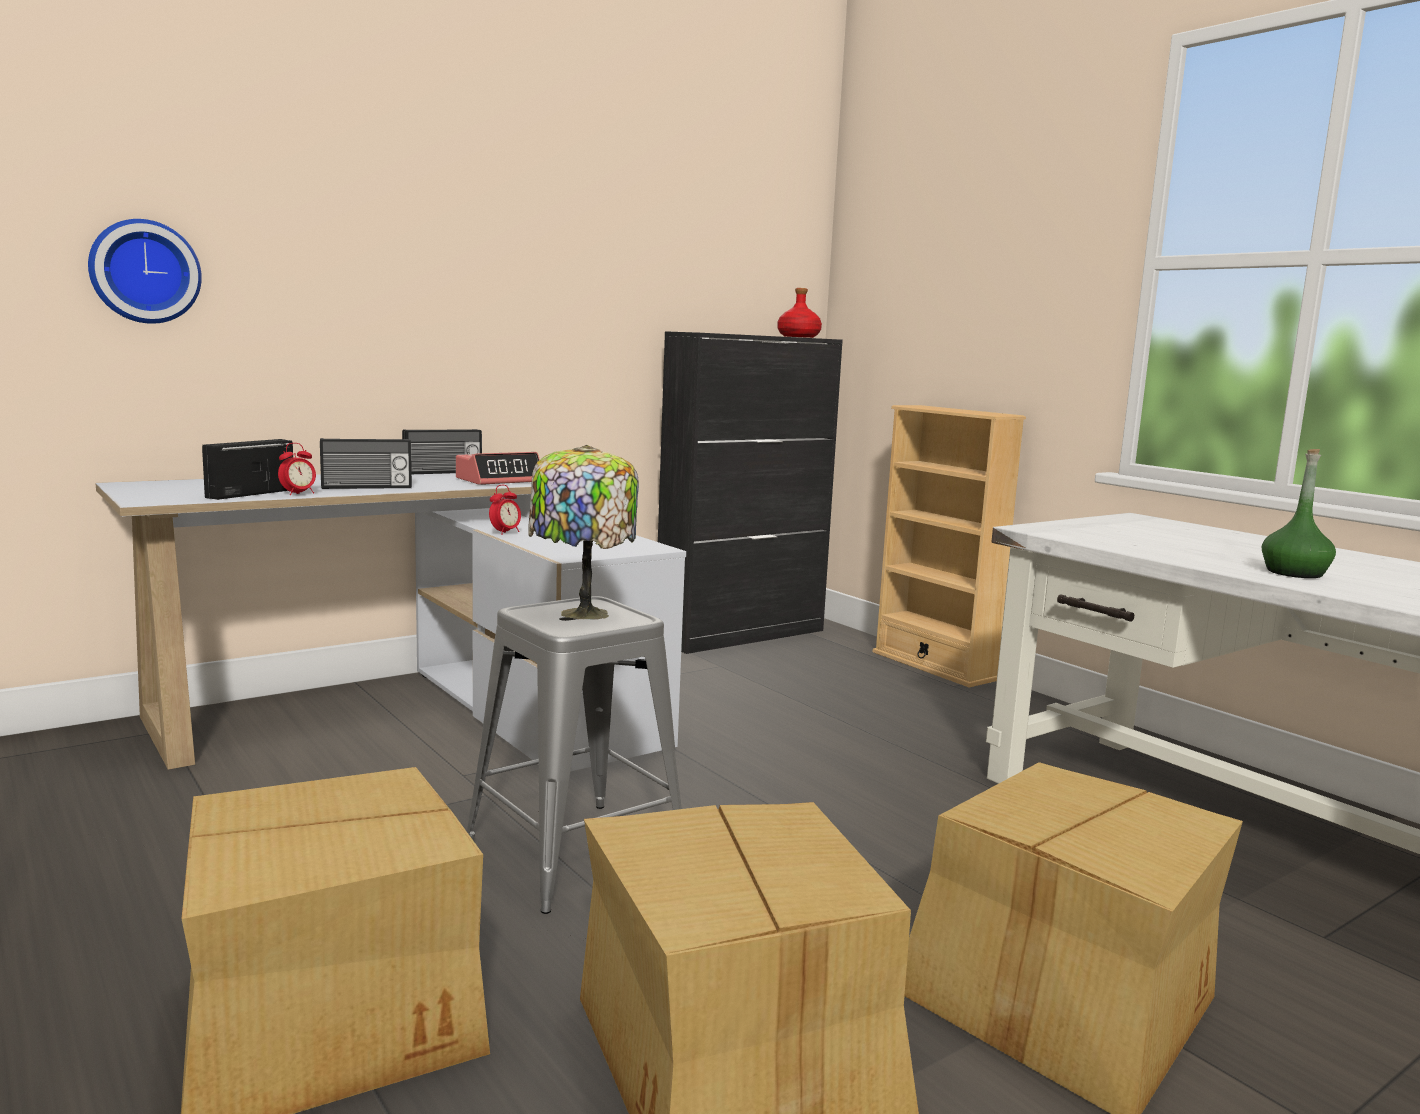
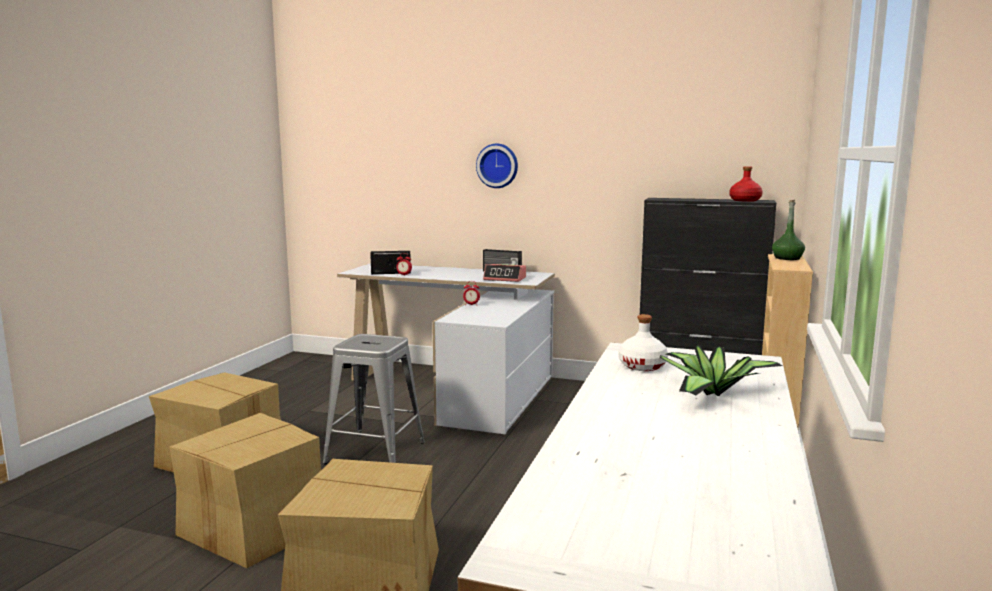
camera: 55 degrees right, 0 degrees up
(144, 272) = (390, 178): wall clock -> wall clock (498, 165)
(366, 487) = (438, 275): radio -> none
(581, 614) = (374, 342): table lamp -> none
(1125, 540) = (642, 366): none -> white bottle
(1259, 548) = (711, 393): none -> potted plant
(1294, 573) = (625, 406): green bottle -> green bottle (787, 258)

